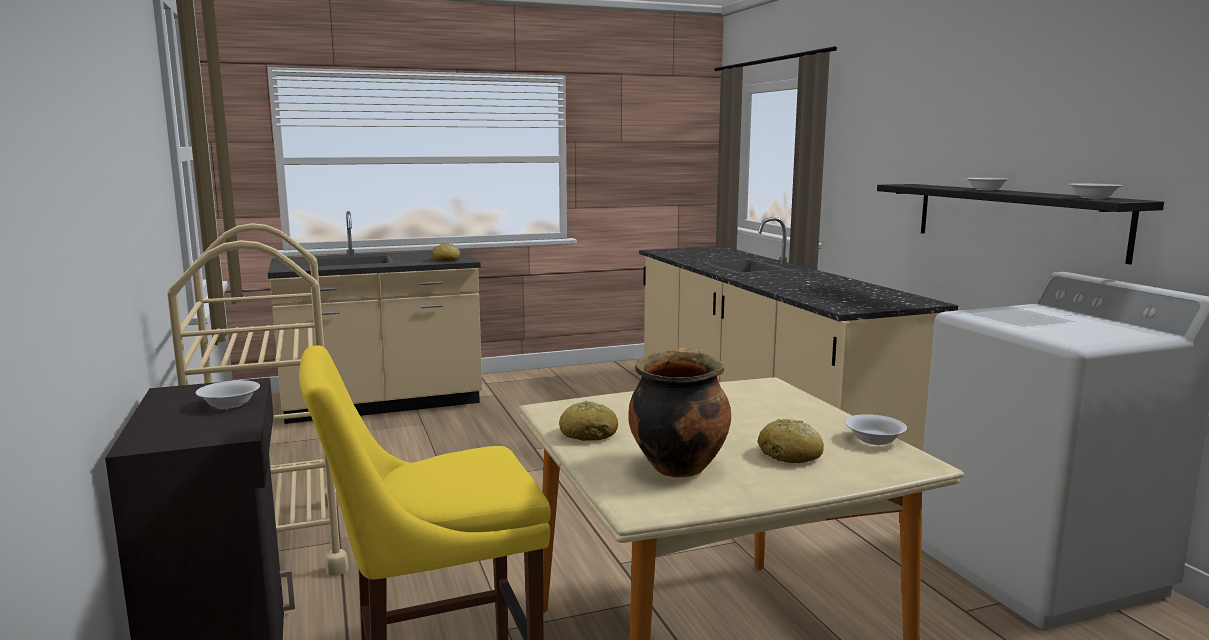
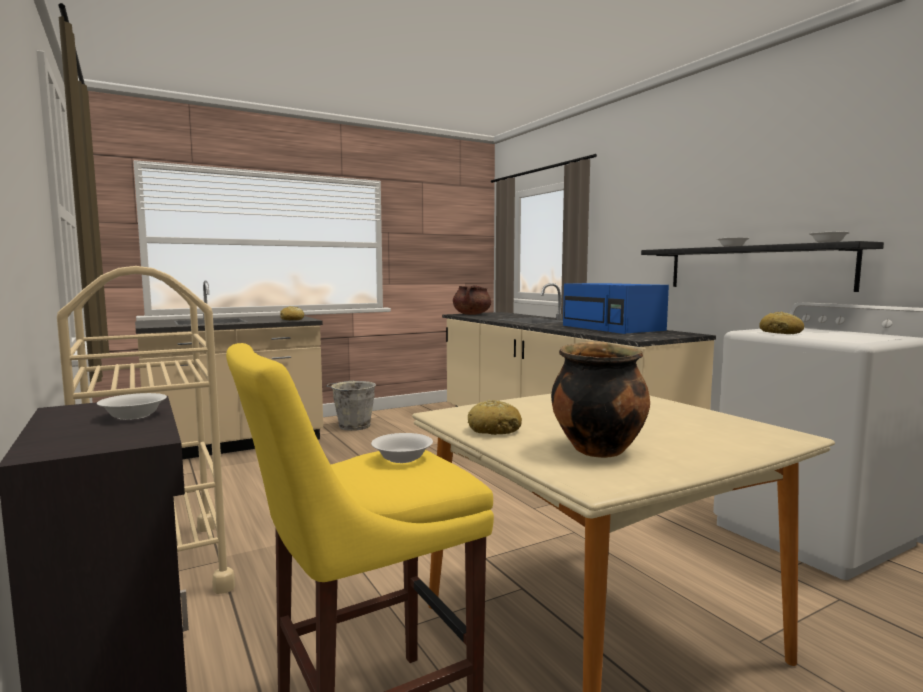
camera: 10 degrees left, 5 degrees down
(523, 387) = (353, 426): none -> grey bucket
(676, 251) = (471, 314): none -> brown cooking pot
(790, 455) = (684, 435): bread -> bread (781, 333)
(834, 286) = (613, 328): none -> blue microwave
(874, 440) = (738, 422): white bowl -> white bowl (403, 458)

